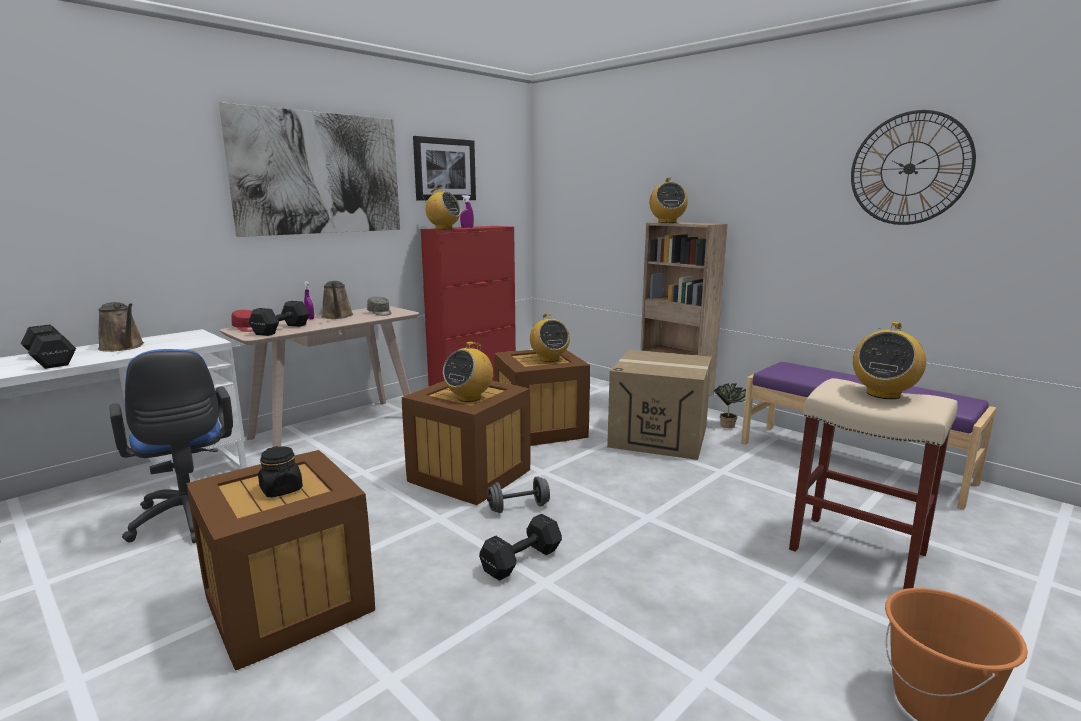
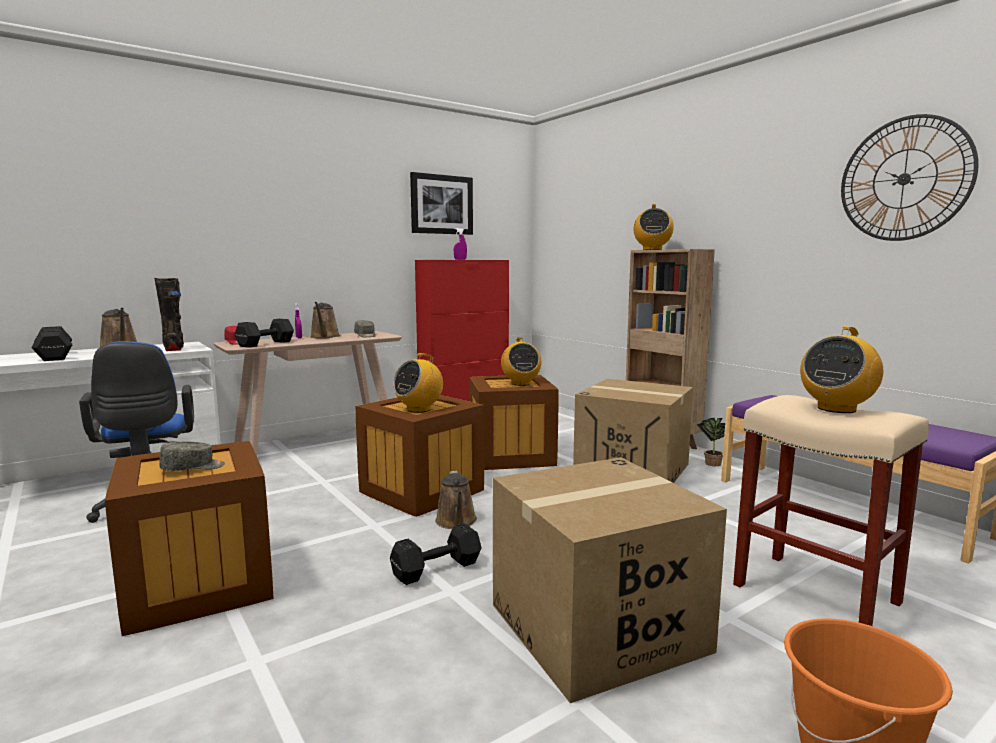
camera: 10 degrees right, 5 degrees down
(184, 342) = (174, 348): none -> black boot
(281, 490) = (193, 468): black jar -> grey cap
(319, 173) = (316, 204): picture -> none
(443, 228) = (435, 259): radio -> none
(518, 507) = (456, 522): grey dumbbell -> brown watering can
(691, 605) = (597, 628): none -> cardboard box

